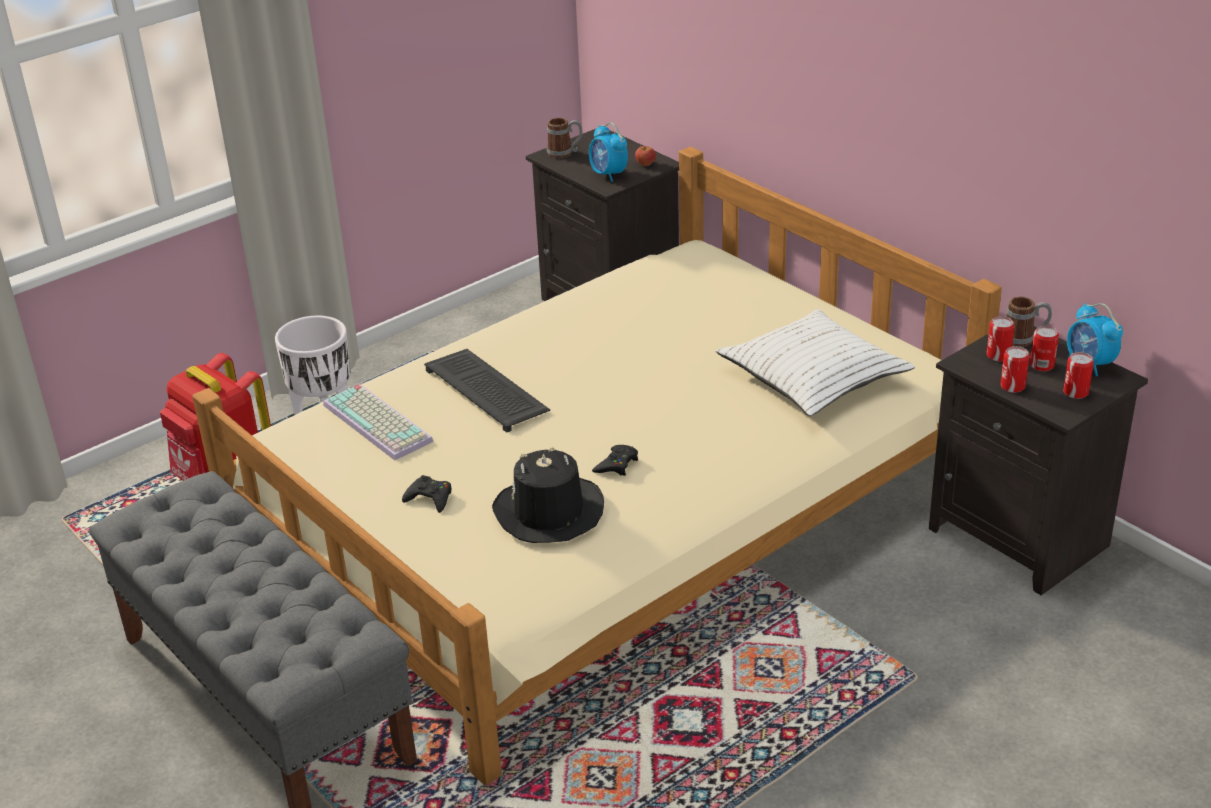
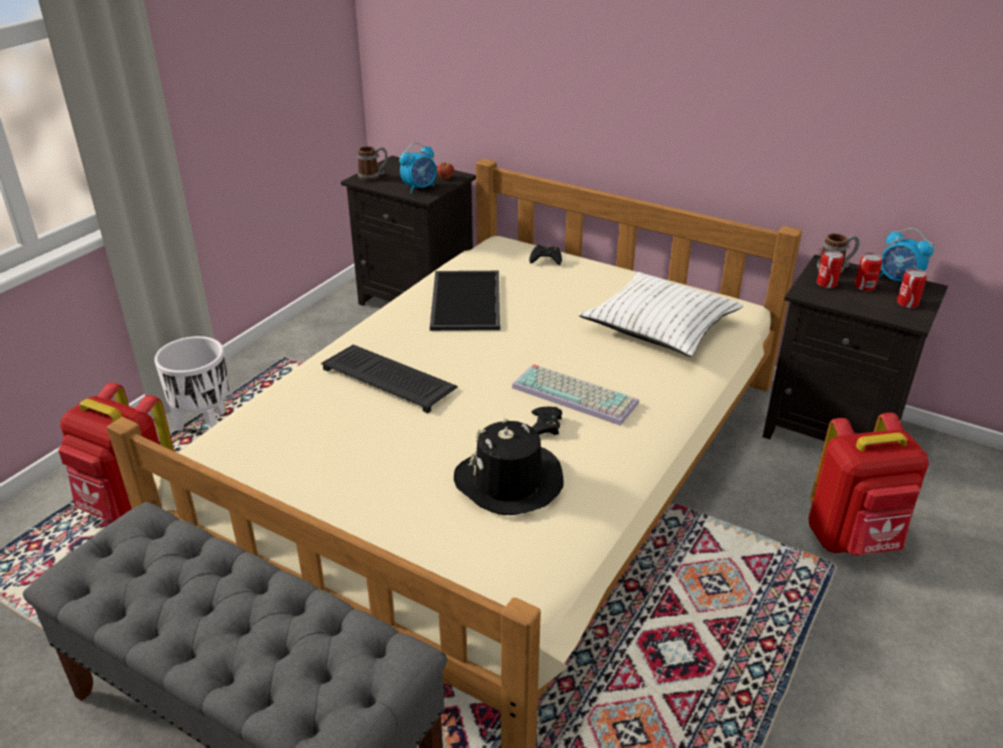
camera: 20 degrees left, 0 degrees up
(380, 423) = (301, 423): keyboard -> keyboard (577, 394)
(430, 498) = (387, 489): black game controller -> black game controller (546, 259)
(608, 174) = (420, 188): alarm clock -> alarm clock turned 75 degrees counterclockwise
(612, 315) = (464, 300): none -> tray
(958, 656) = (853, 539): none -> red backpack
(1012, 386) = (857, 305): can -> none

